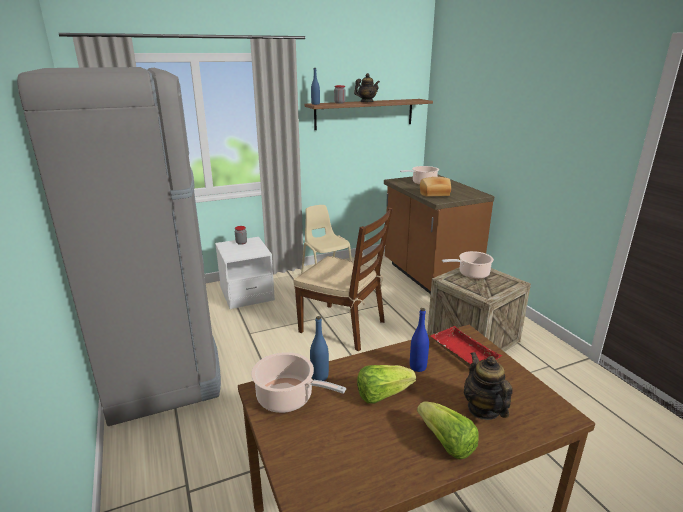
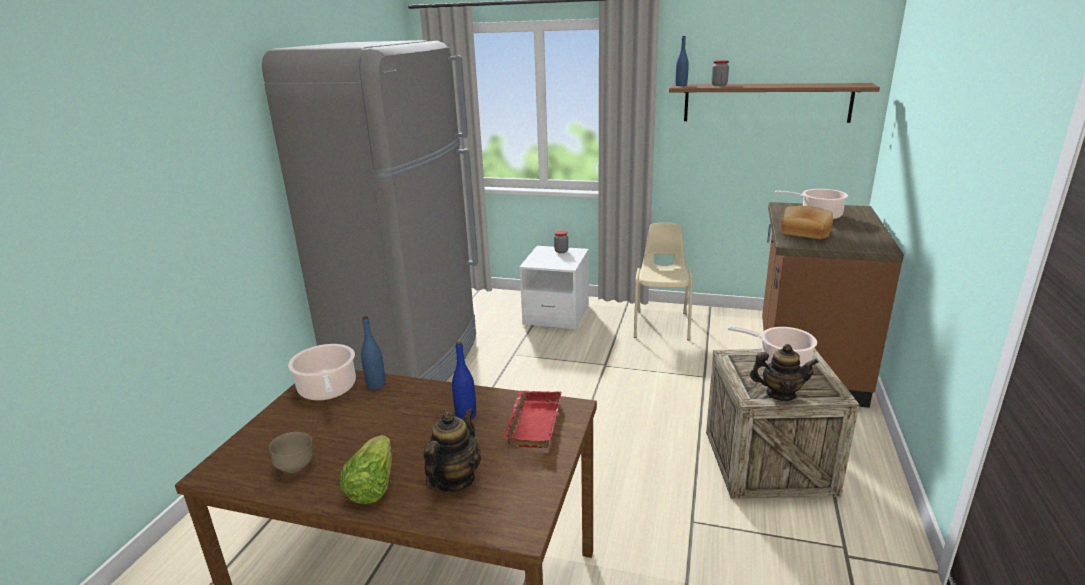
camera: 40 degrees right, 0 degrees up
(343, 326) = (615, 383): brown chair -> none
(366, 102) = (761, 85): teapot -> teapot (780, 394)
(372, 465) = (296, 468): none -> brown bowl
(382, 394) = (395, 422): lettuce -> none

